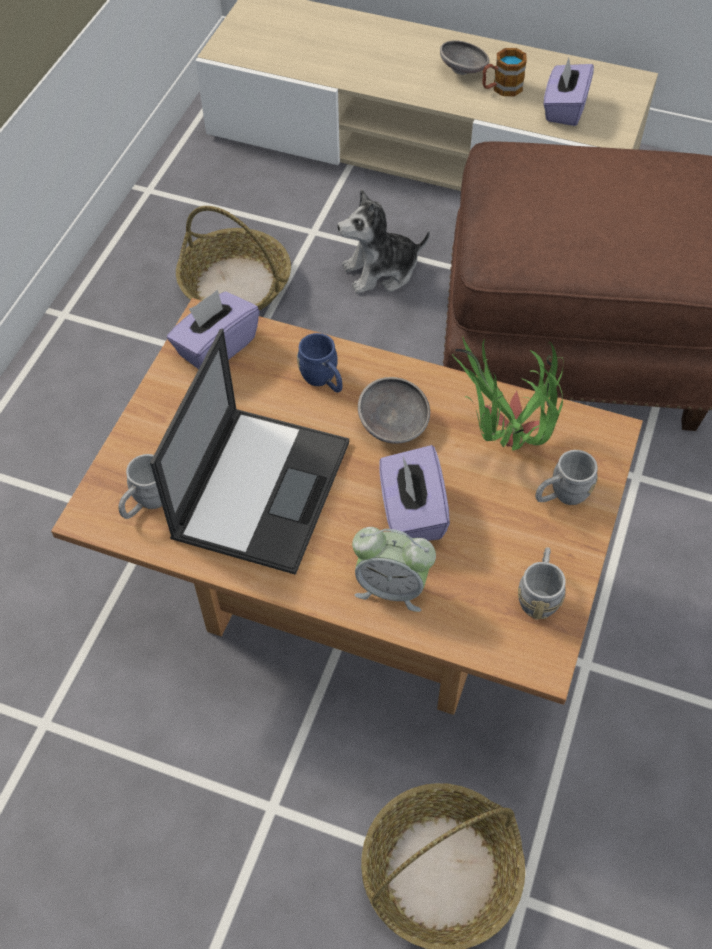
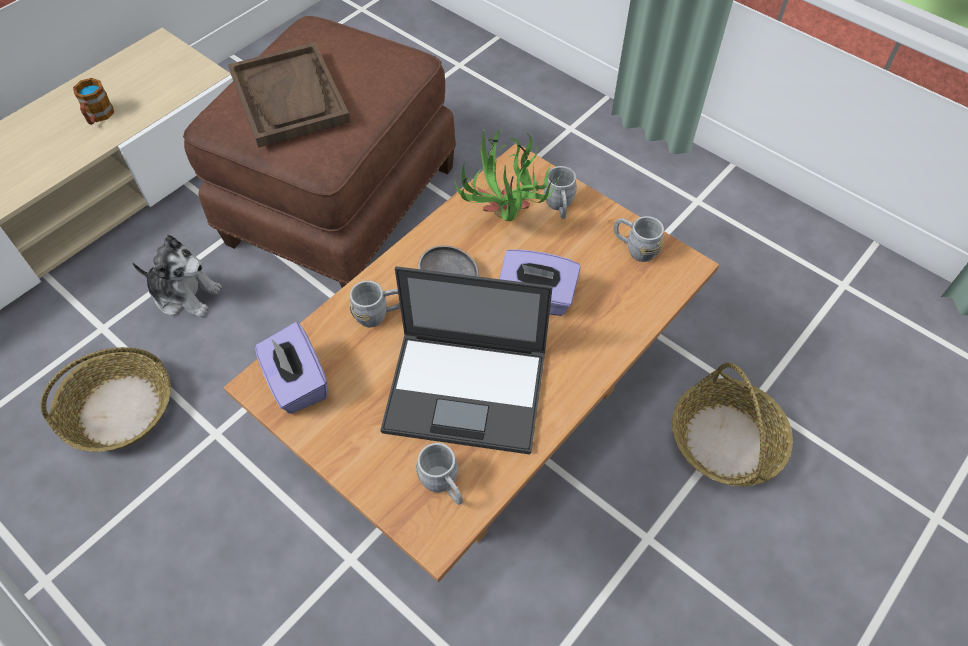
camera: 70 degrees left, 0 degrees up
(262, 487) = (468, 391): laptop -> laptop turned 150 degrees clockwise
(323, 380) = (379, 314): blue mug -> grey mug
(381, 272) = (185, 294): plush toy -> plush toy turned 75 degrees counterclockwise
(392, 587) = (598, 332): alarm clock -> none
(464, 70) = (55, 131): grey bowl -> none
(564, 108) = (154, 90): purple tissue box -> none
(569, 193) = (289, 97): none -> brown tray

